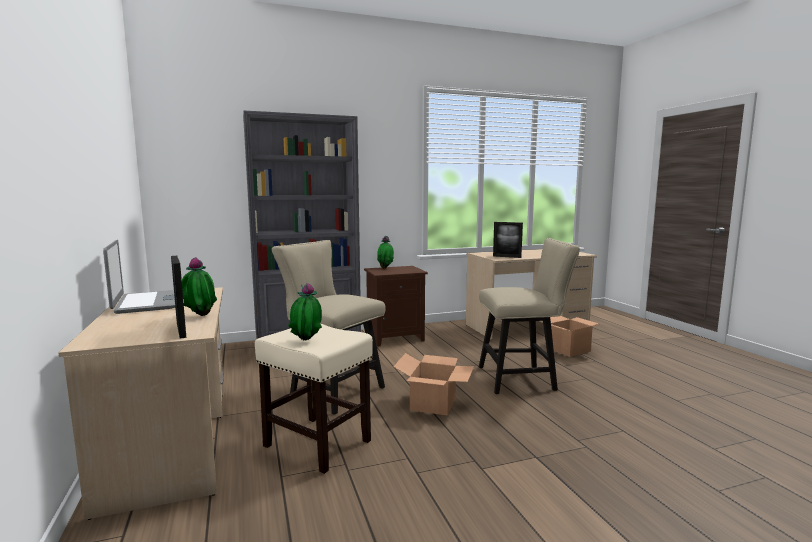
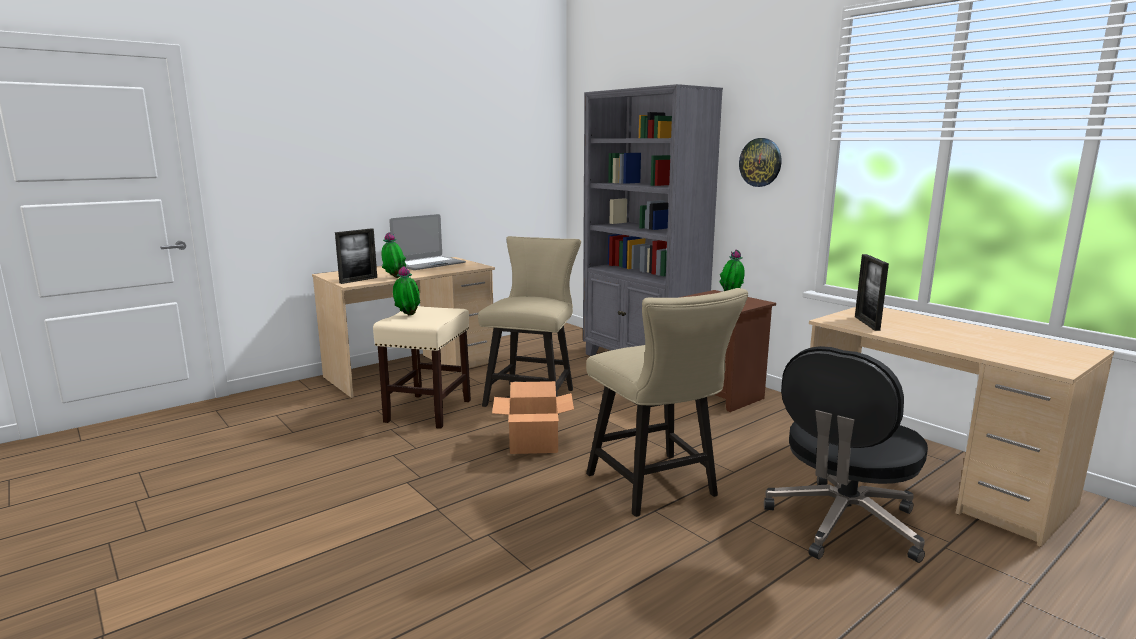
camera: 70 degrees right, 5 degrees up
(376, 176) = (760, 162): none -> wall clock
(568, 350) = (842, 524): cardboard box -> black office chair

